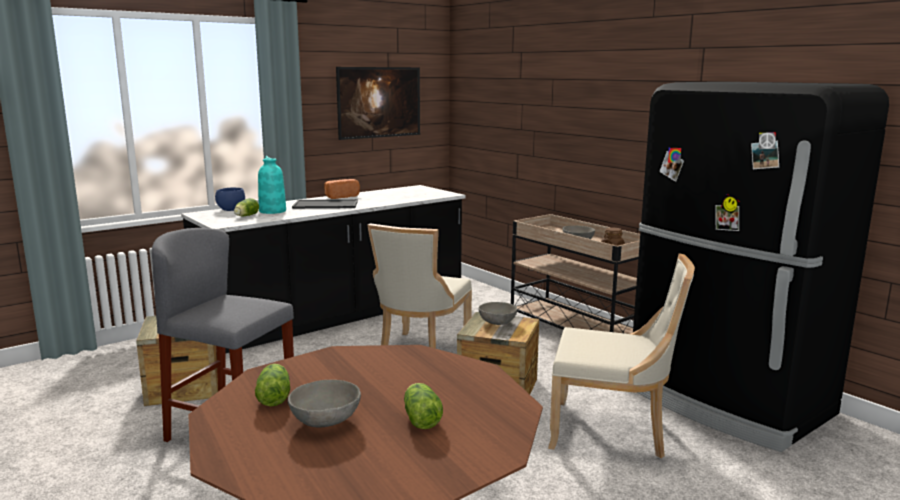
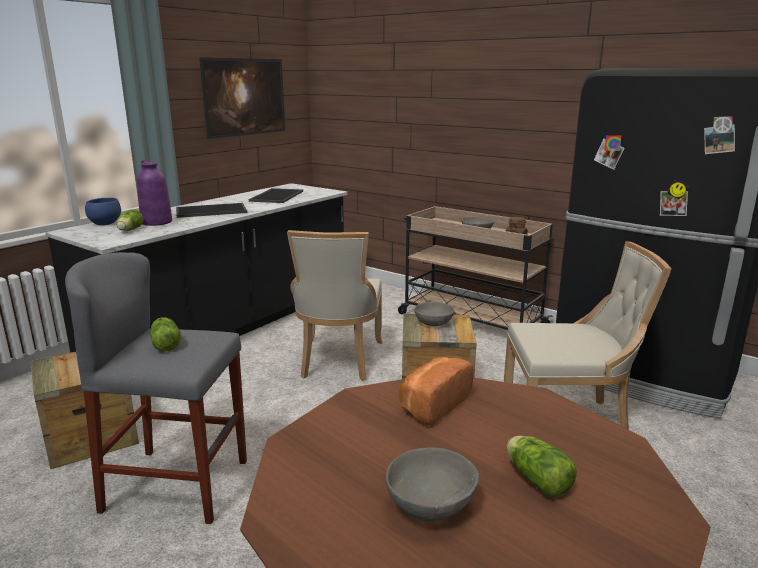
camera: 15 degrees left, 5 degrees up
(272, 211) = (156, 222): turquoise vase -> purple vase
(274, 396) = (334, 476): lettuce -> lettuce (165, 344)
(340, 196) = (219, 201): bread -> bread (432, 404)
(394, 195) = (276, 196): none -> tray

